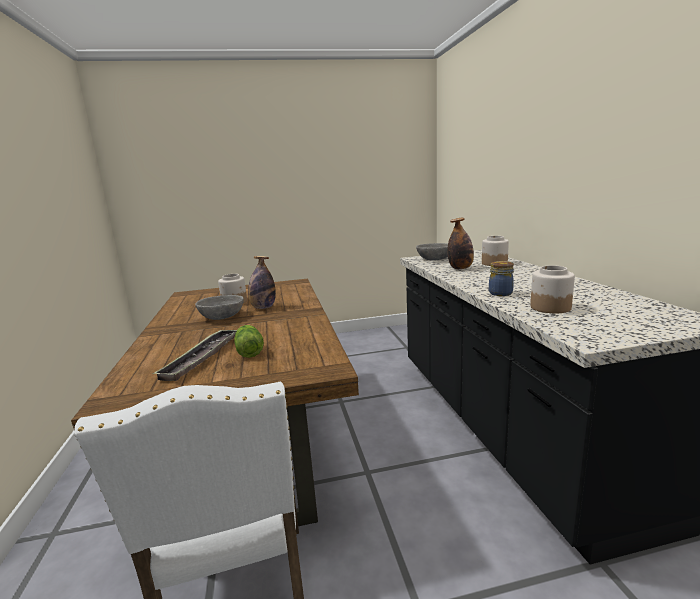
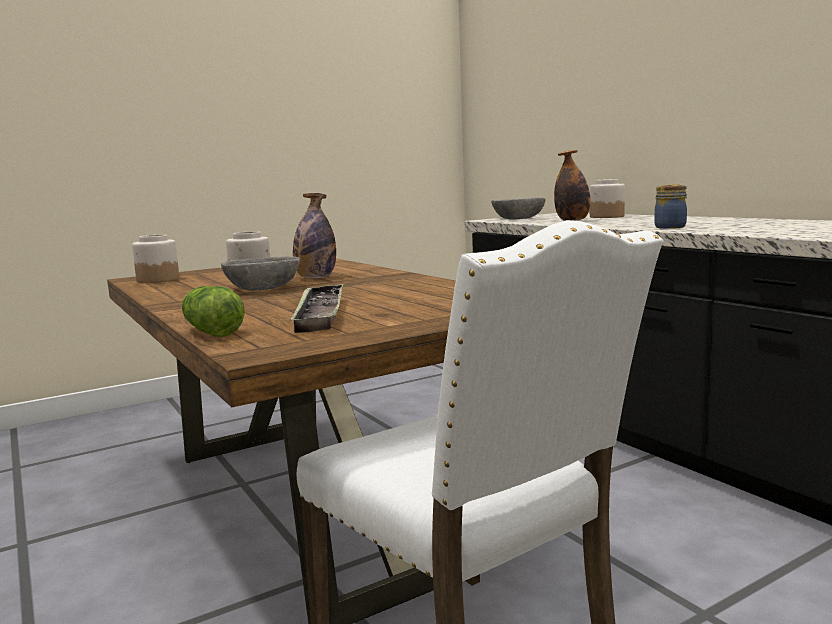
camera: 20 degrees left, 5 degrees down
(249, 350) = (384, 304): lettuce -> lettuce (211, 332)
(550, 307) = (749, 229): jar -> jar (158, 280)

